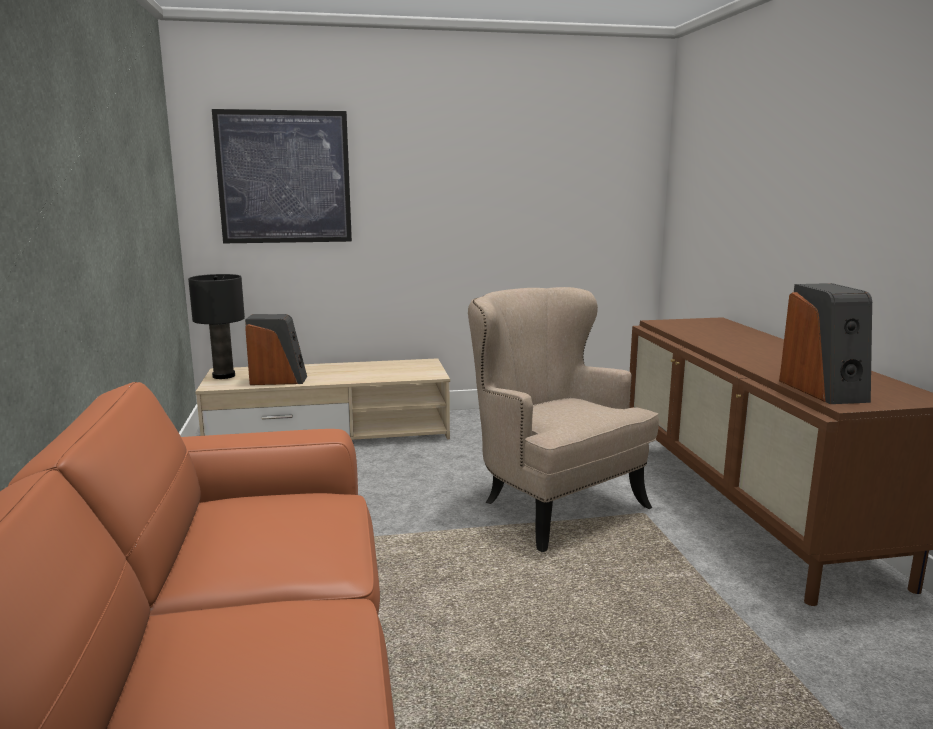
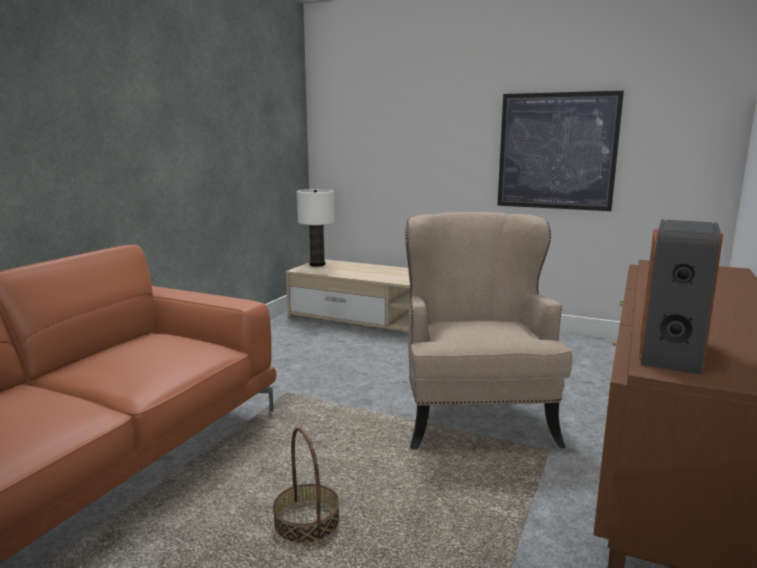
camera: 35 degrees right, 0 degrees up
(223, 376) = (317, 264): black table lamp -> white table lamp
(278, 380) = (344, 272): speaker -> none
(284, 177) = (376, 116): picture -> picture (556, 151)
(545, 653) = (306, 522): none -> basket

